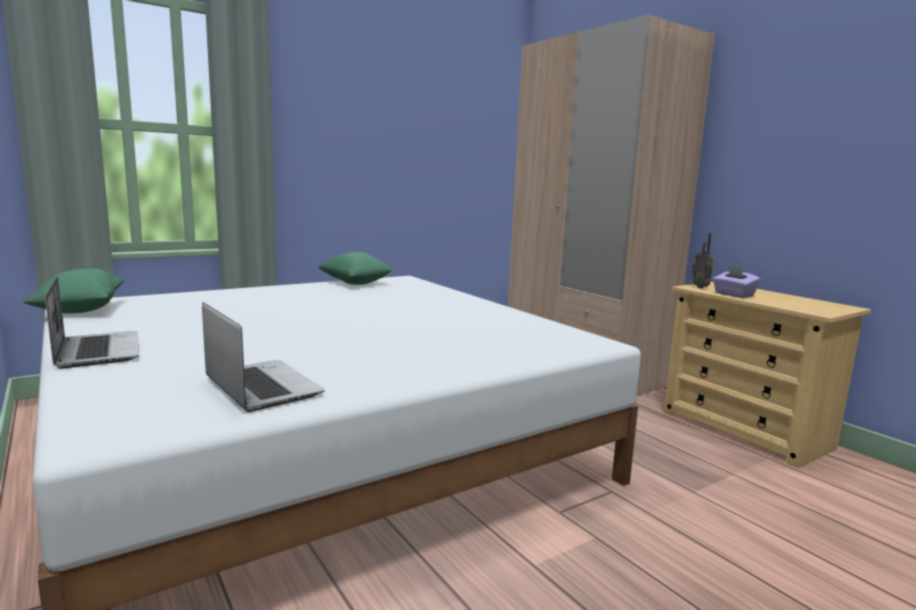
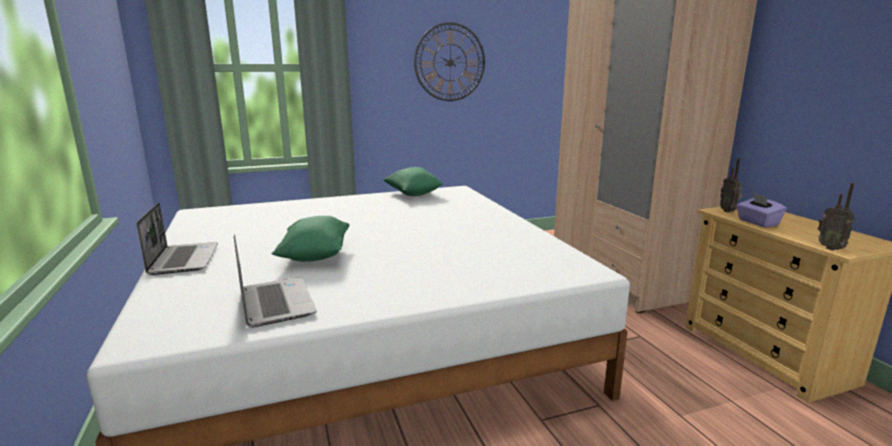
camera: 15 degrees right, 5 degrees up
(79, 310) = (193, 218): green pillow -> green pillow (315, 256)
(385, 138) = (450, 62): none -> wall clock
(810, 311) = (831, 248): none -> radio

